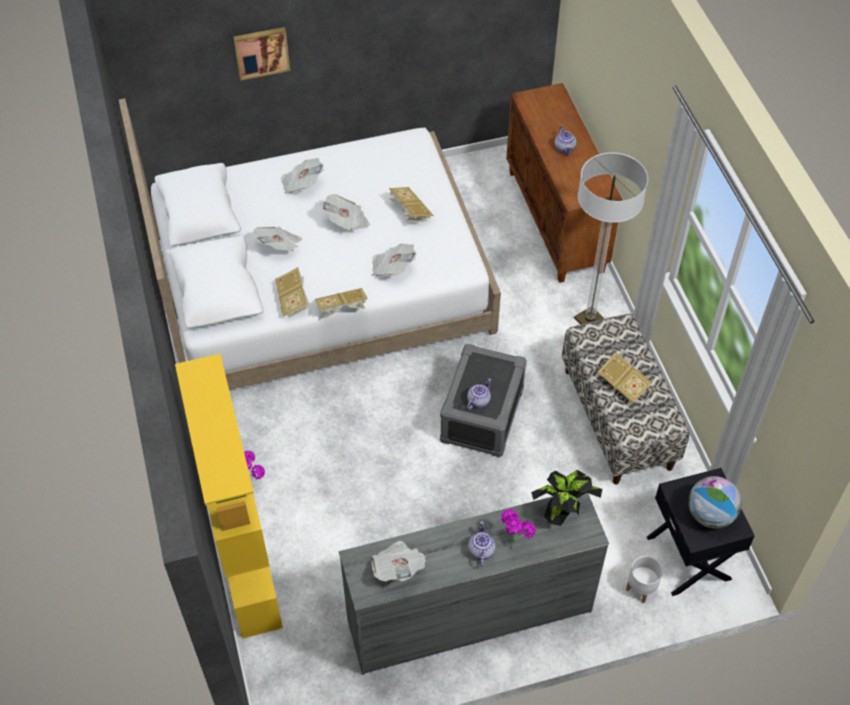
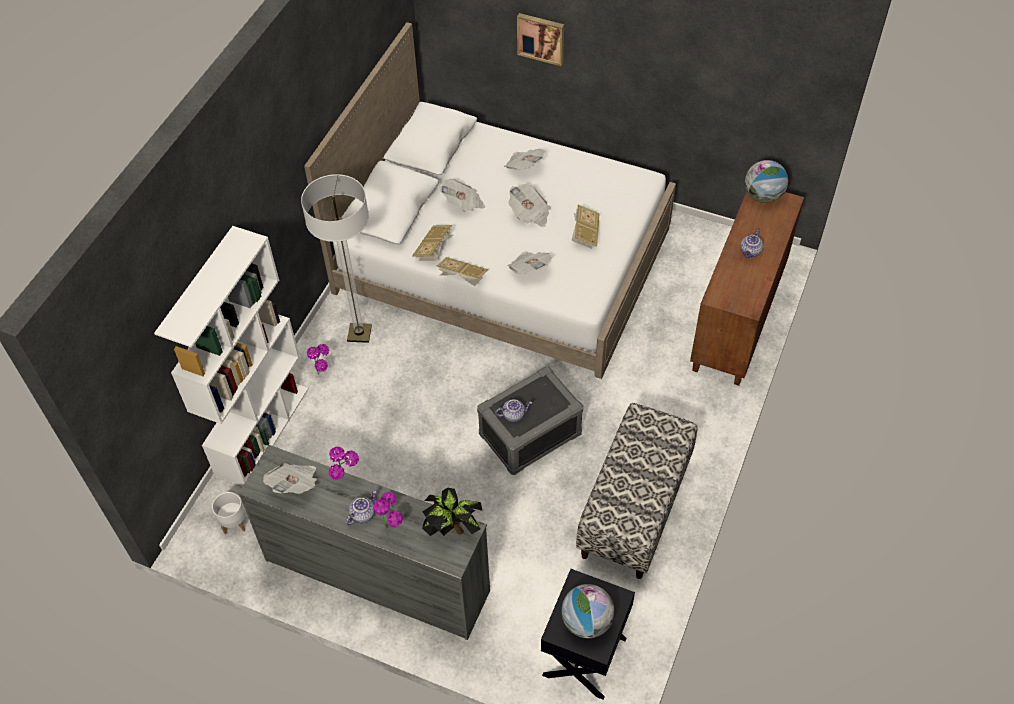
camera: 40 degrees right, 0 degrees up
(247, 568) = (262, 431): yellow bookcase -> white bookcase
(438, 533) = (347, 480): none -> potted plant
(531, 99) = (763, 196): none -> globe
(589, 320) = (688, 416): floor lamp -> floor lamp (359, 333)
(623, 385) = (632, 476): book -> none
(640, 589) = (522, 651): white planter -> white planter (234, 523)

